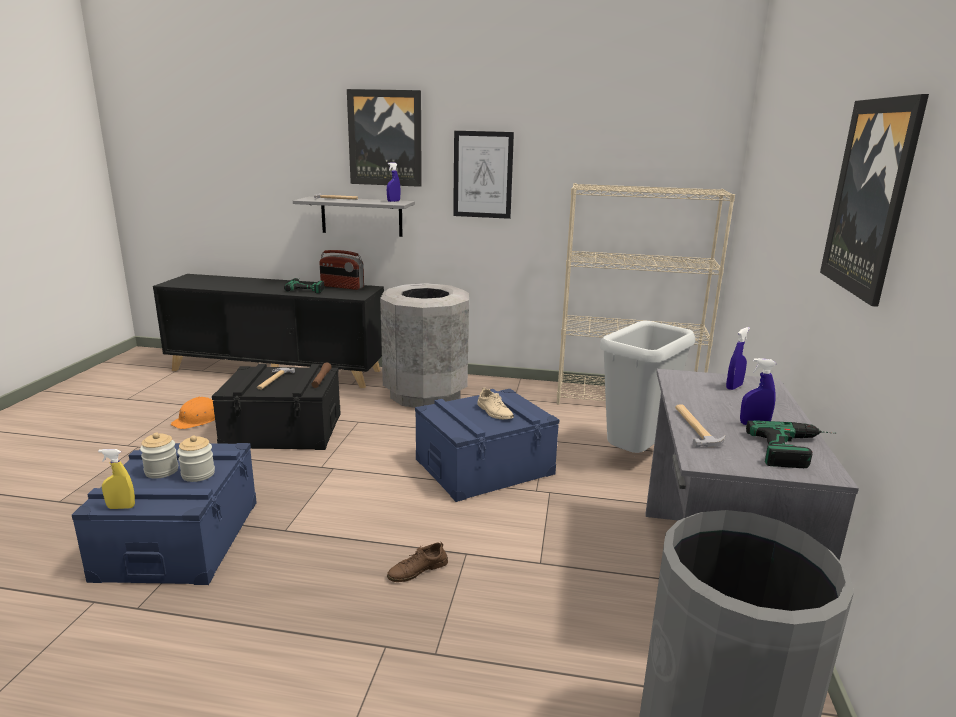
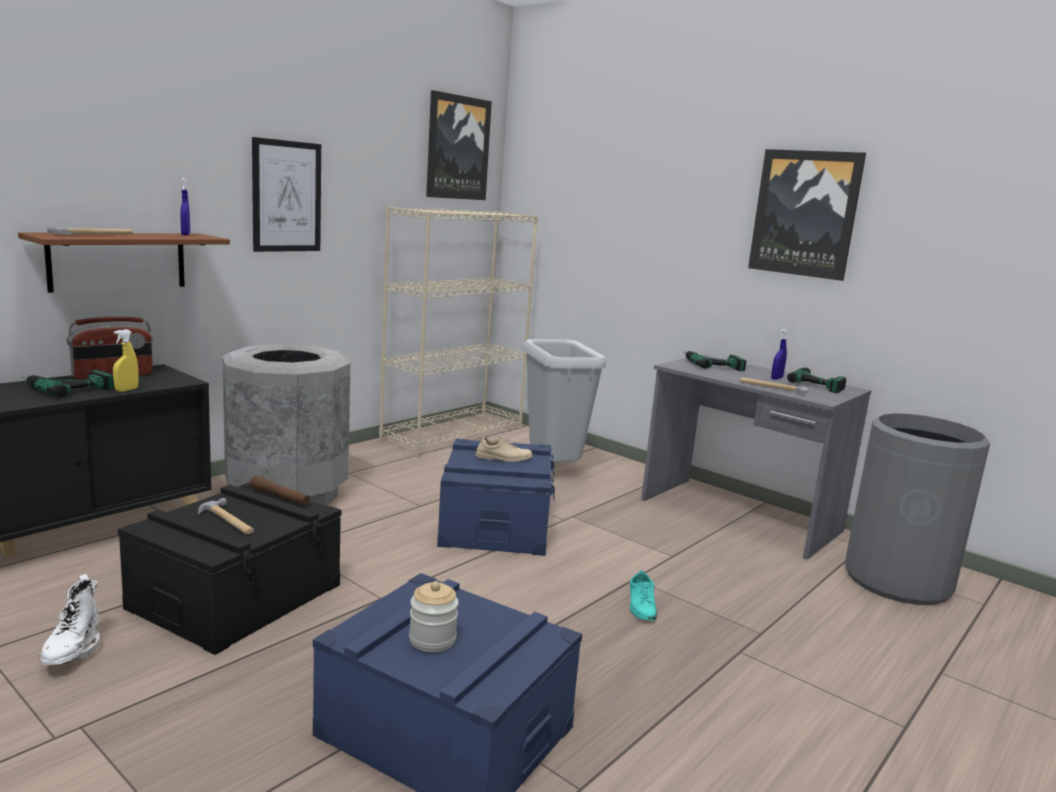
camera: 60 degrees left, 5 degrees down
(121, 507) = (510, 681): yellow spray bottle -> yellow spray bottle (126, 390)
(198, 419) = (72, 652): orange hard hat -> white boot
(198, 474) = (473, 617): jar -> none
(361, 216) = (118, 261): grey shelf -> brown shelf
(385, 138) = (155, 141): picture -> picture (457, 148)
(417, 570) = (641, 606): brown shoe -> turquoise shoe
(734, 387) = (710, 364): blue spray bottle -> power drill

